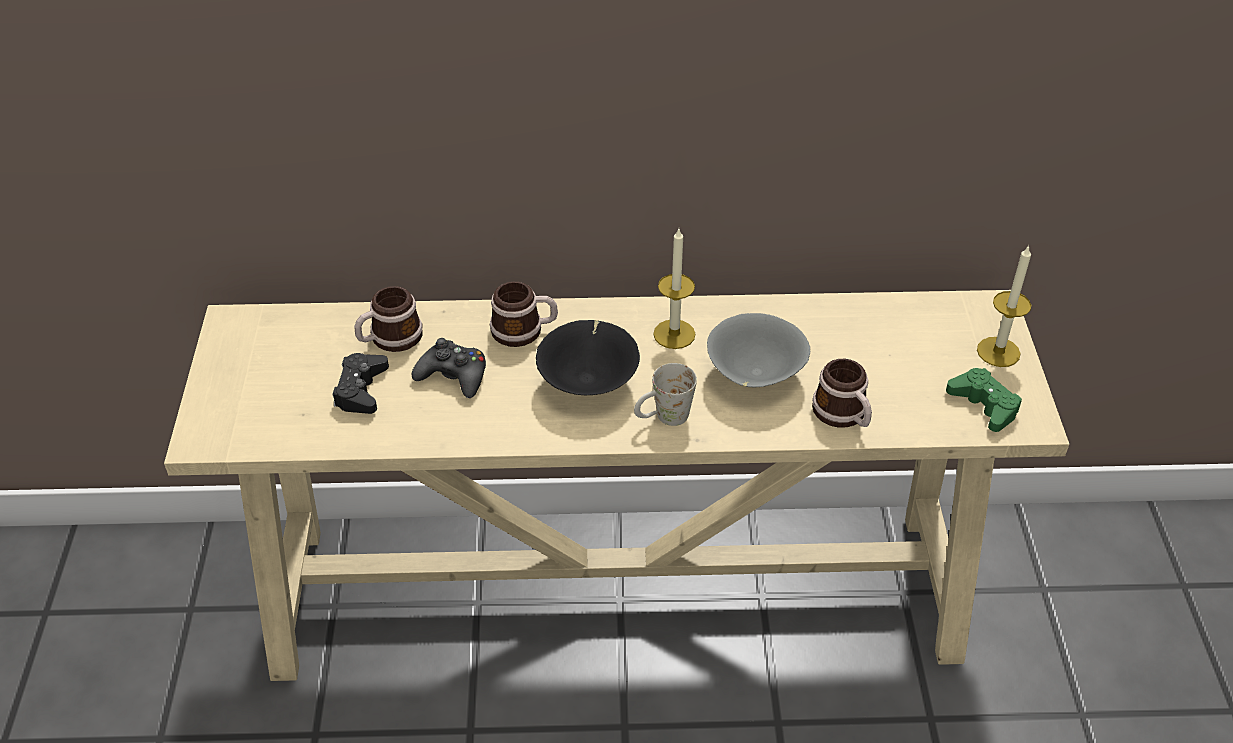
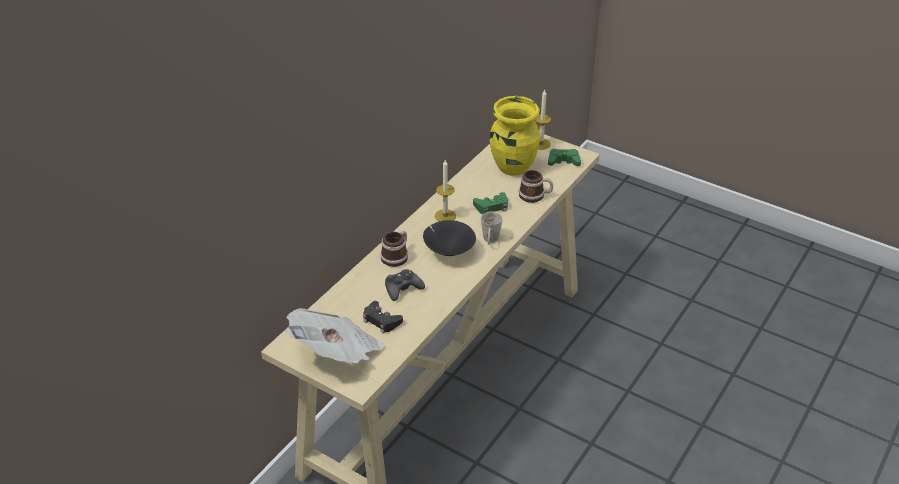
camera: 55 degrees left, 5 degrees down
(255, 380) = (337, 353): none -> newspaper
(390, 339) = (357, 298): mug -> none
(754, 376) = (492, 207): grey bowl -> green game controller
(891, 349) = (512, 167): none -> yellow vase

